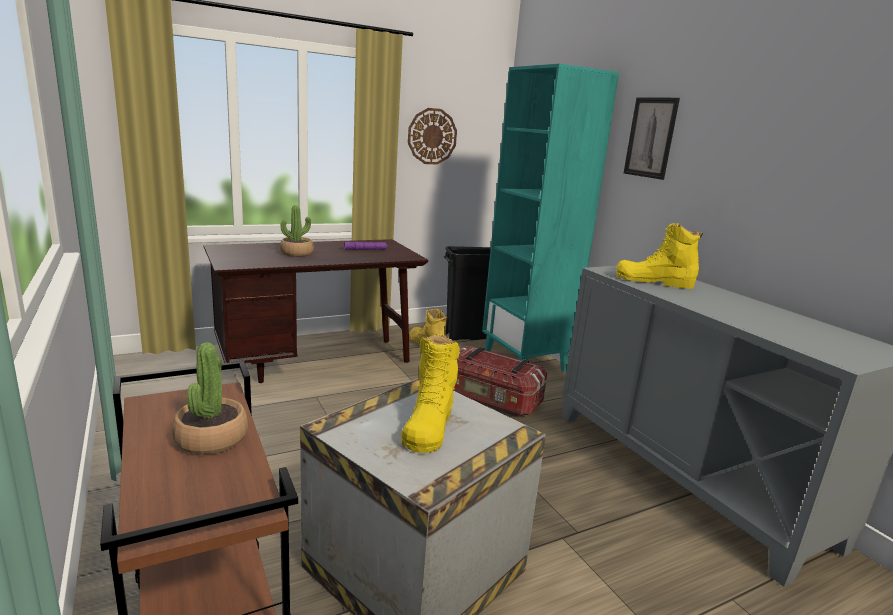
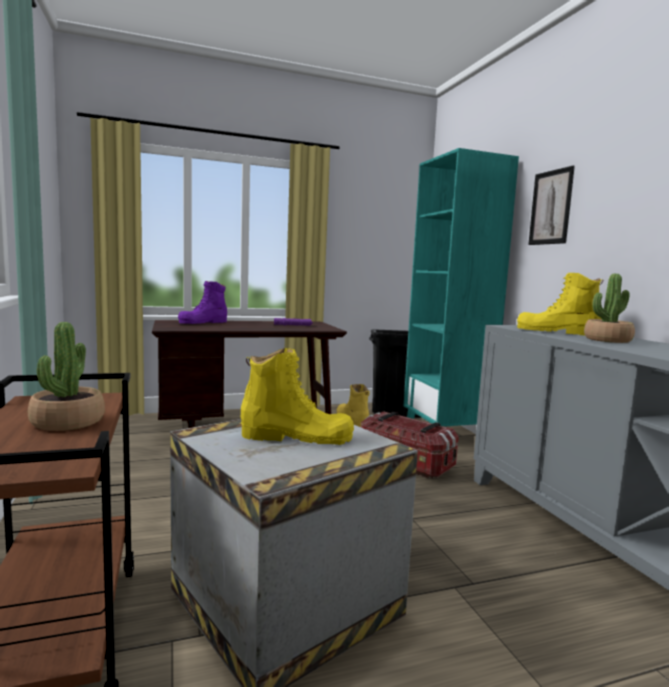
camera: 10 degrees right, 10 degrees down
(263, 248) = (203, 322): none -> purple boot
(297, 253) = (230, 325): potted plant -> potted plant (607, 340)
(429, 424) = (297, 437): yellow boot -> yellow boot turned 105 degrees counterclockwise
(432, 136) = (359, 234): wall clock -> none

